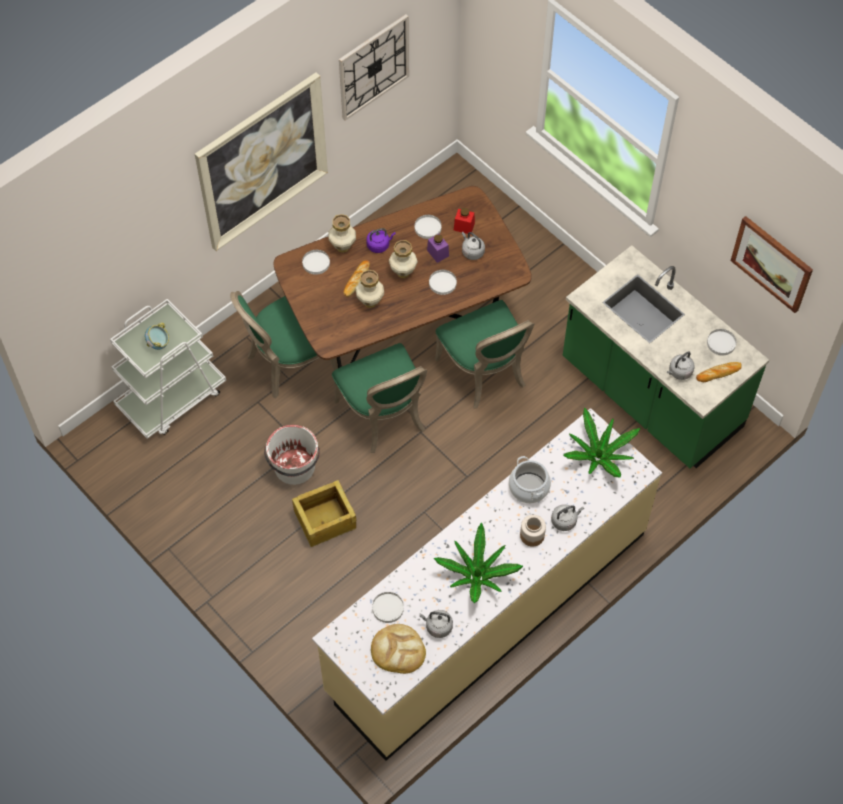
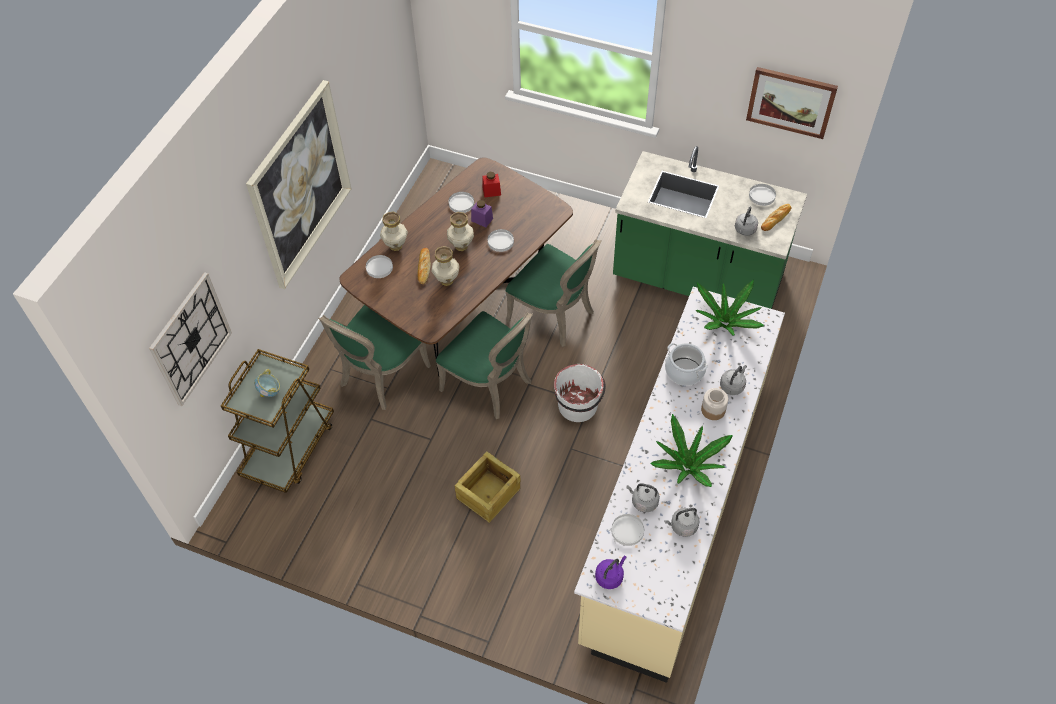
camera: 25 degrees left, 5 degrees down
(172, 397) = (289, 448): white cart -> brown cart
(294, 468) = (435, 461): white bucket -> white bucket (578, 406)
(373, 67) = (363, 71): wall clock -> wall clock (191, 339)
(379, 245) = (427, 232): purple kettle -> purple kettle (610, 576)
(398, 650) = (660, 564): bread -> none
(472, 251) = (510, 208): grey kettle -> grey kettle (643, 502)

